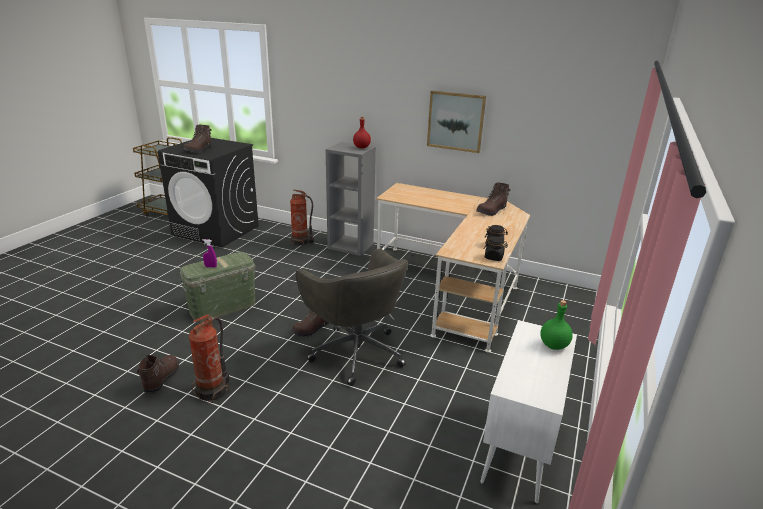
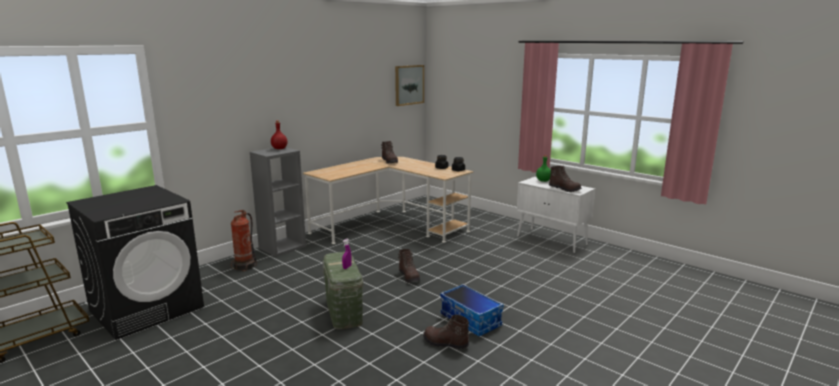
camera: 70 degrees left, 10 degrees down
(199, 150) = (136, 204): brown boot -> brown boot (565, 189)
(213, 390) = (471, 320): fire extinguisher -> storage box
(355, 351) = (448, 266): grey office chair -> none
(456, 121) = (336, 108): picture -> picture (409, 85)

